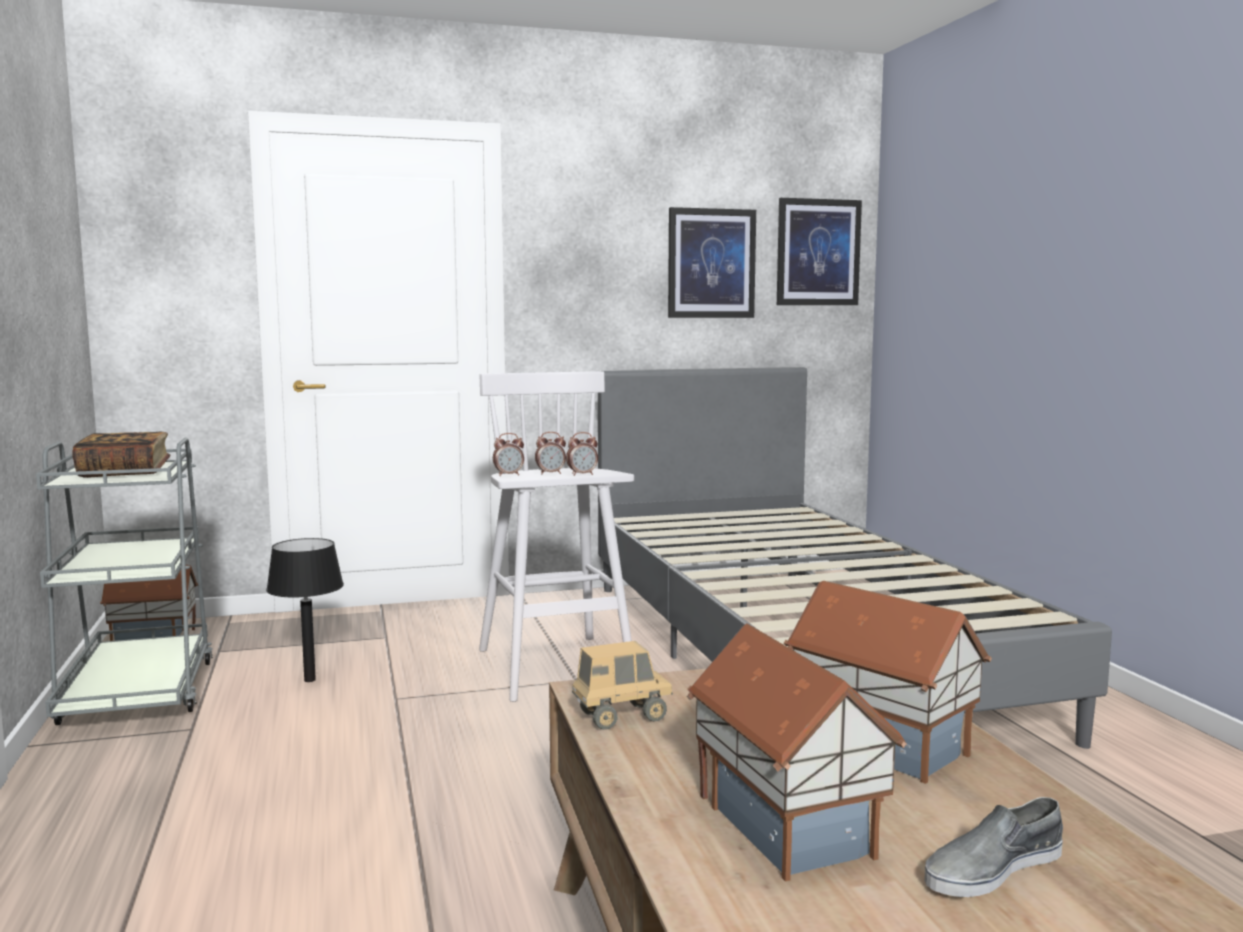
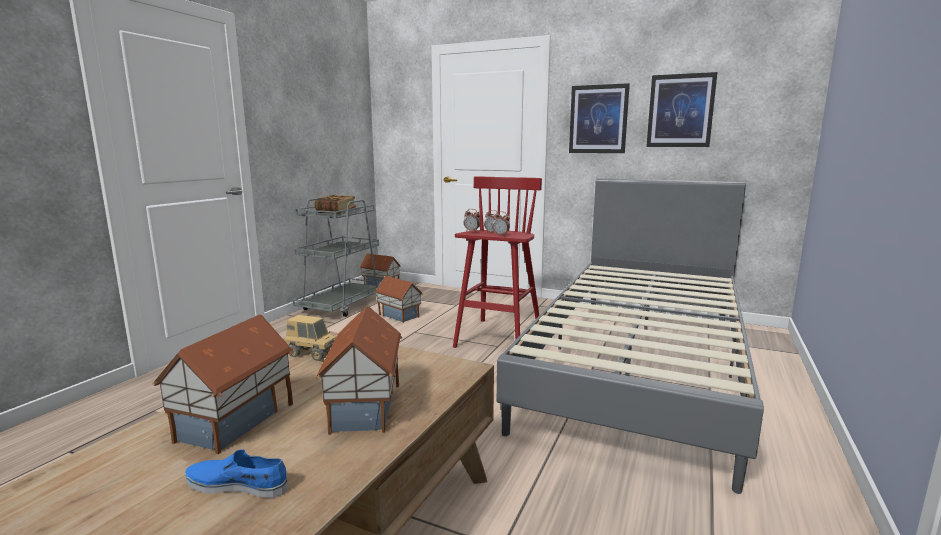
camera: 40 degrees right, 5 degrees up
(309, 680) = (400, 315): black table lamp -> toy house
(556, 669) = (498, 338): white stool -> red stool
(818, 252) = (769, 99): picture -> picture (598, 119)
(992, 868) = (238, 484): grey shoe -> blue shoe

